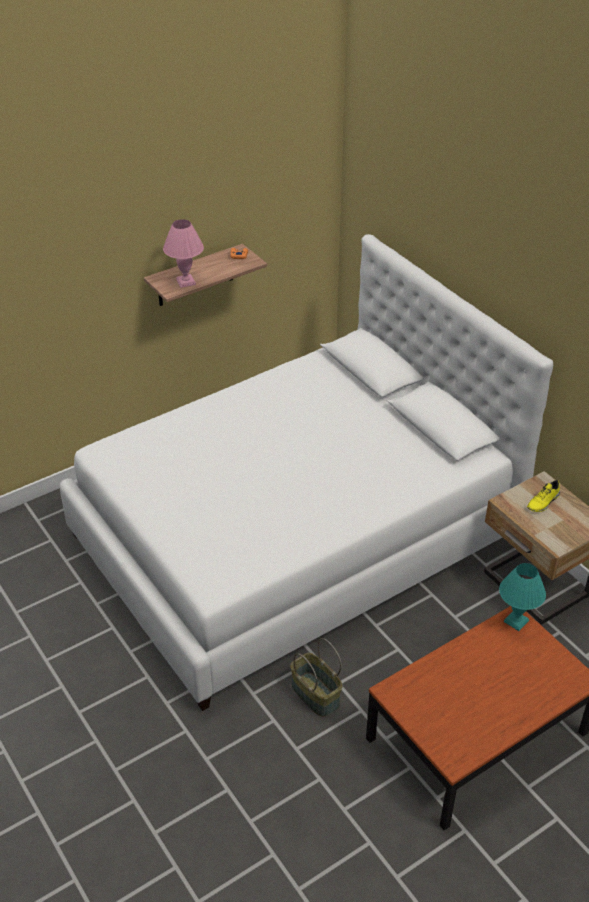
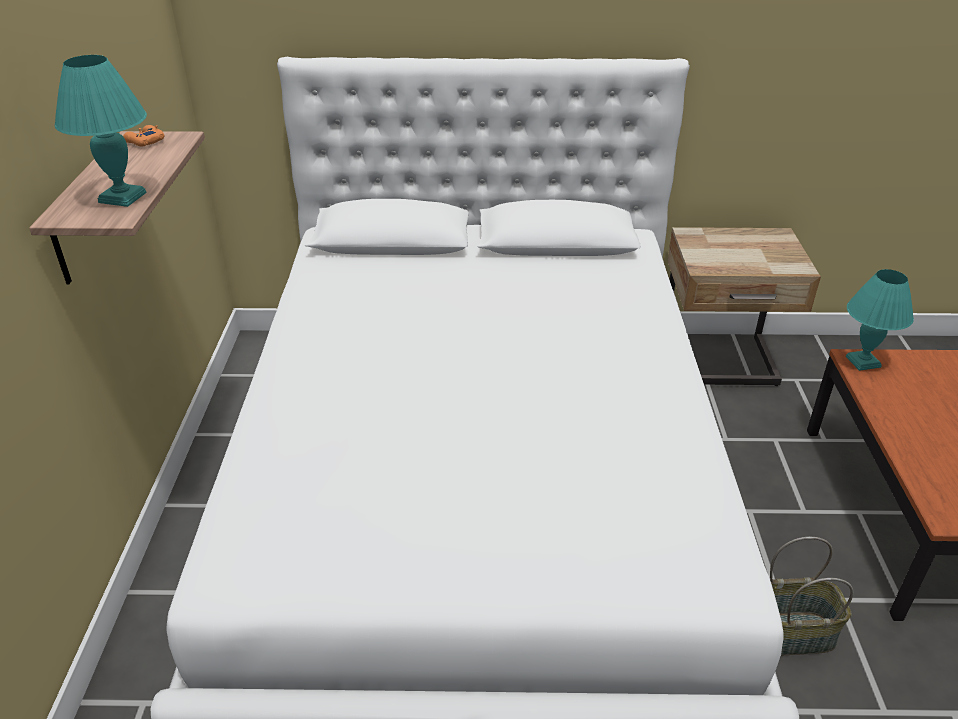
camera: 55 degrees left, 5 degrees down
(185, 282) = (122, 198): pink table lamp -> turquoise table lamp
(543, 502) = (723, 247): yellow shoe -> none

